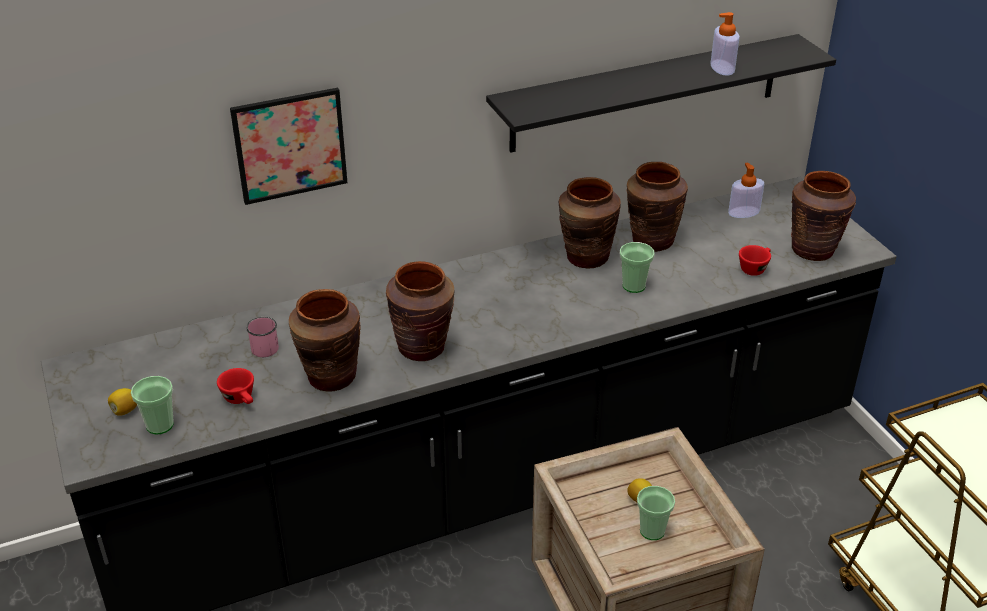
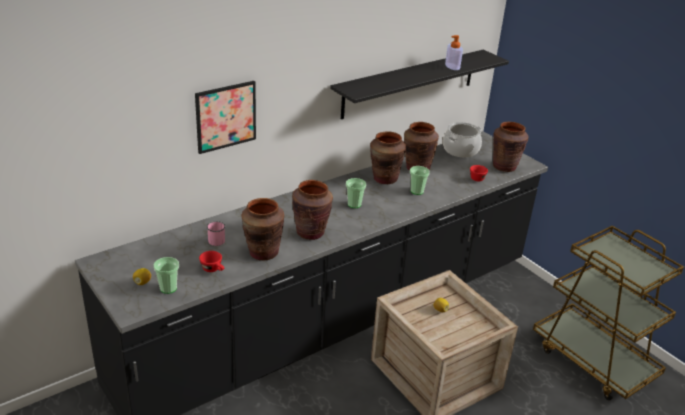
camera: 15 degrees left, 5 degrees down
(652, 531) = (453, 325): cup -> cup (354, 204)
(744, 212) = (460, 150): soap dispenser -> cooking pot

